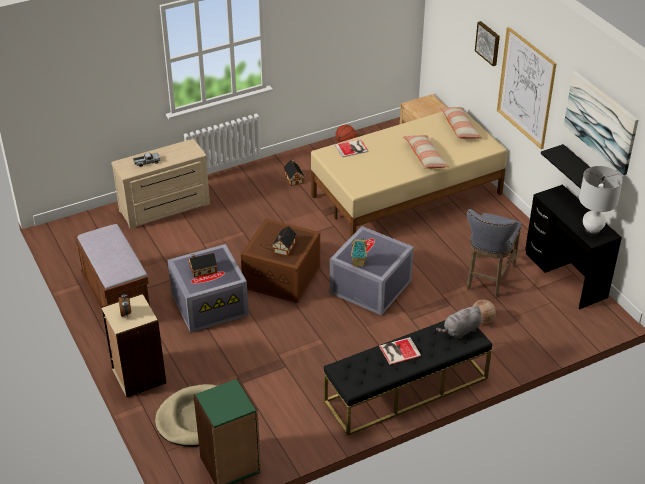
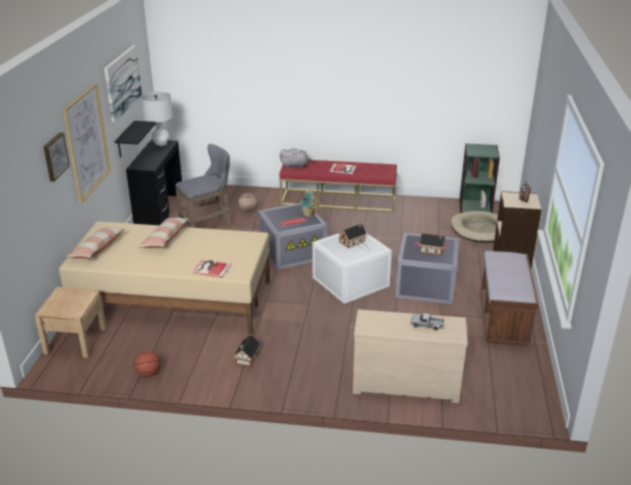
camera: 145 degrees left, 10 degrees down
(283, 276) = (349, 281): brown storage box -> white storage box
(406, 390) = (338, 200): black bench -> red bench

